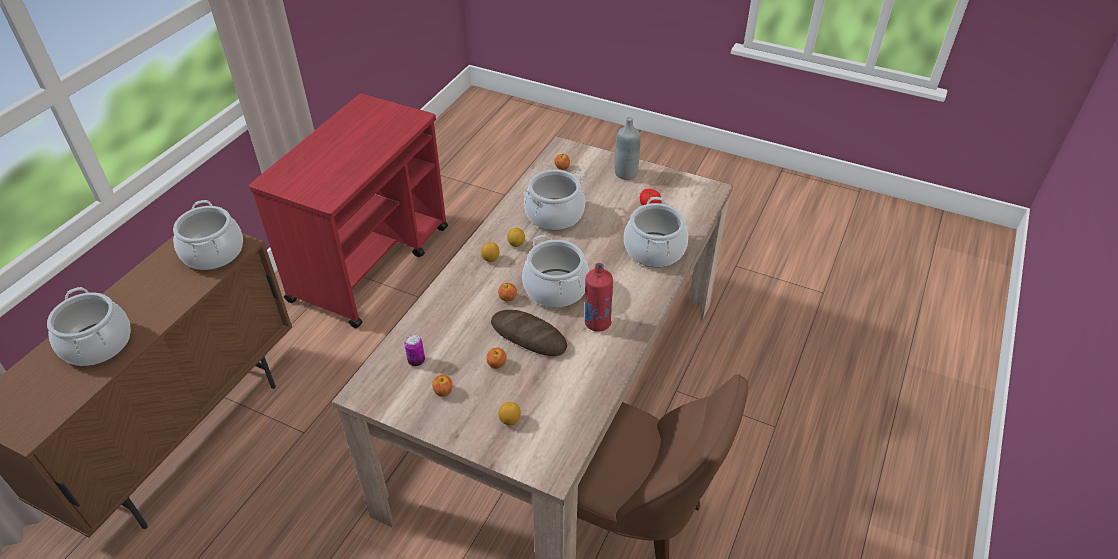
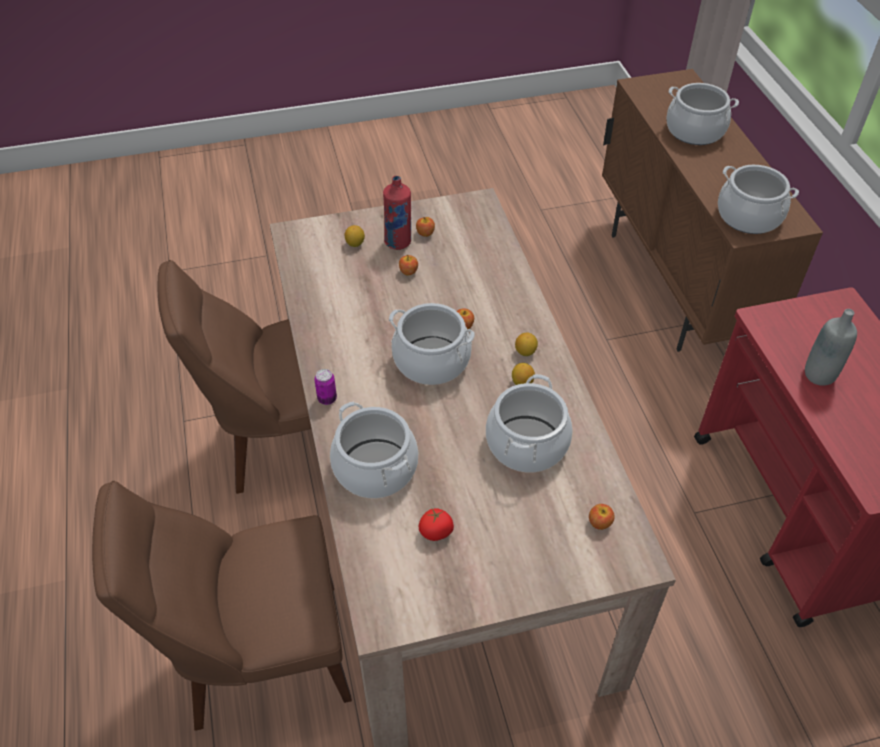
camera: 140 degrees right, 5 degrees up
(416, 361) = (471, 239): can -> can (327, 399)
(528, 336) = (407, 305): bread -> none
(597, 323) = (360, 352): red bottle -> red bottle (398, 242)
(625, 173) = (515, 570): grey bottle -> grey bottle (819, 375)
(748, 386) = (258, 656): none -> brown chair

